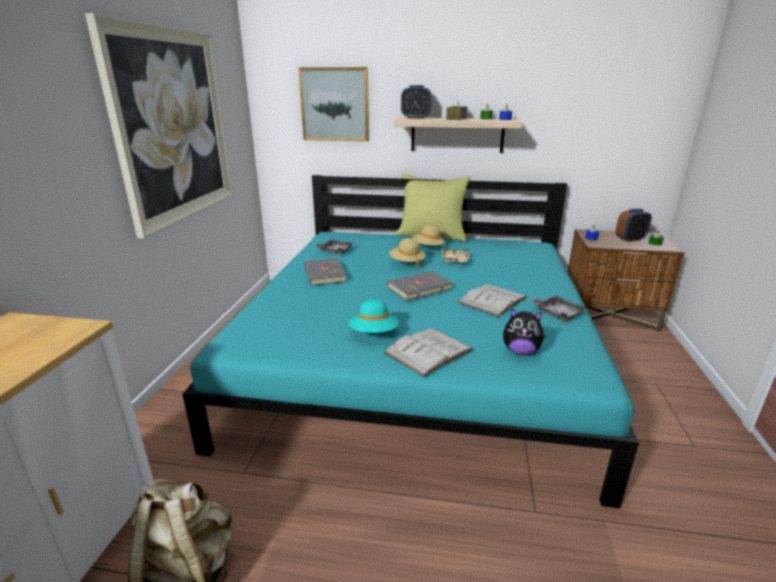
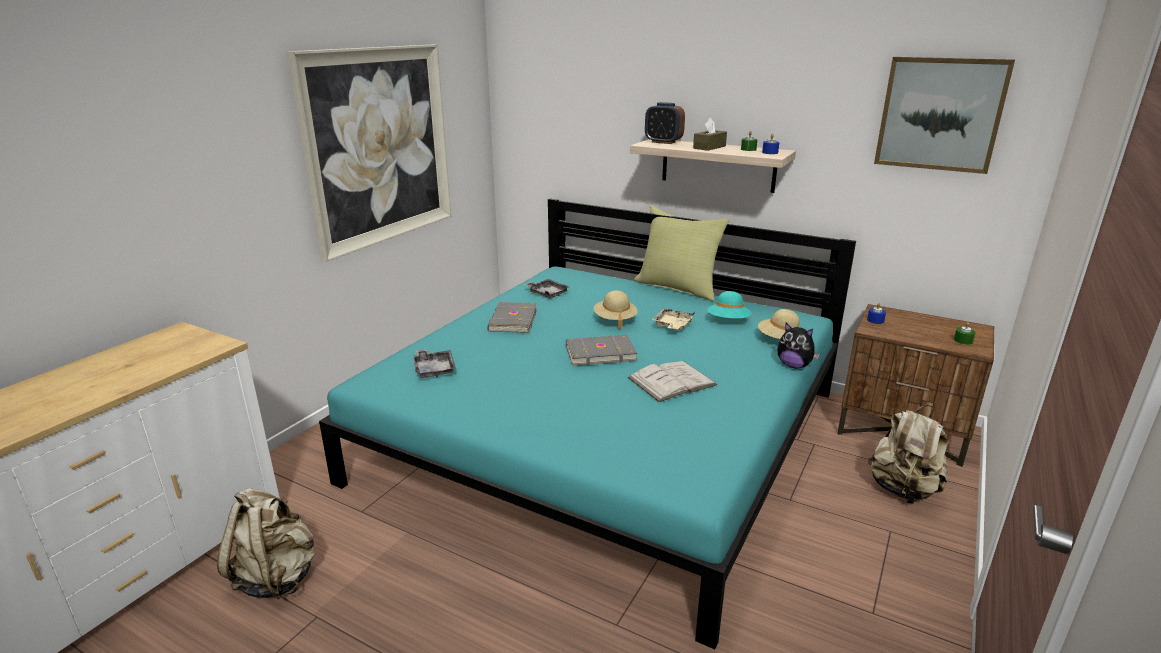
camera: 20 degrees right, 0 degrees up
(335, 104) = (579, 118): picture -> picture (940, 114)
(374, 333) = (509, 395): turquoise hat -> turquoise hat (728, 321)
(428, 248) = (657, 304): beige hat -> beige hat (779, 340)
(428, 351) = (546, 425): white book -> none
(520, 351) = (645, 445): plush toy -> plush toy (794, 365)
(557, 313) = (734, 411): grey tray -> grey tray (434, 369)
(630, 239) = (932, 330): alarm clock -> none
(641, 354) = (903, 490): none -> beige backpack

